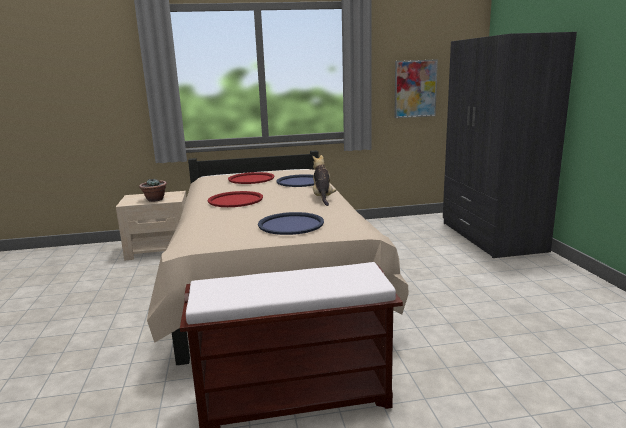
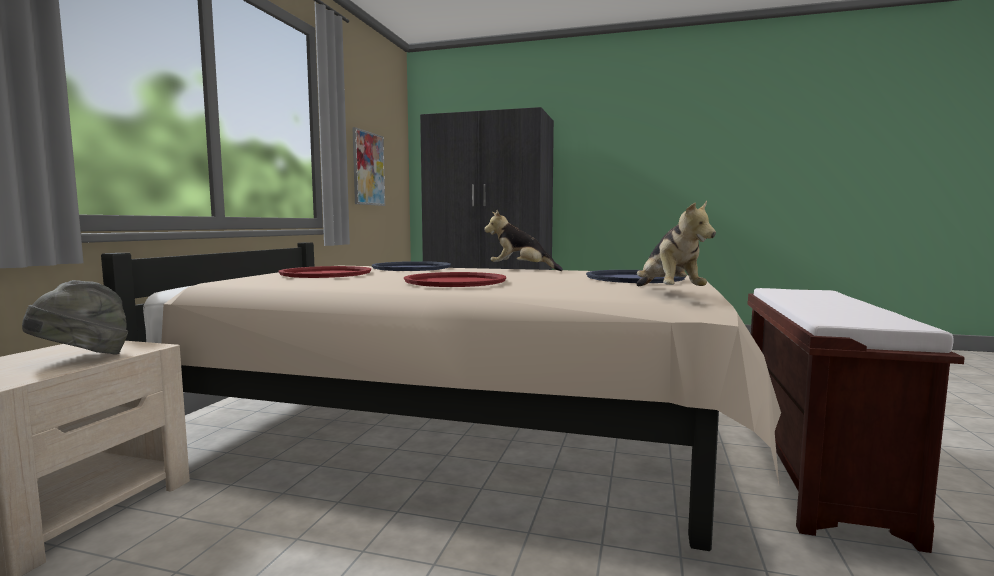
camera: 65 degrees left, 10 degrees down
(155, 200) = (82, 358): potted plant -> grey hat
(216, 238) = (668, 293): none -> plush toy

